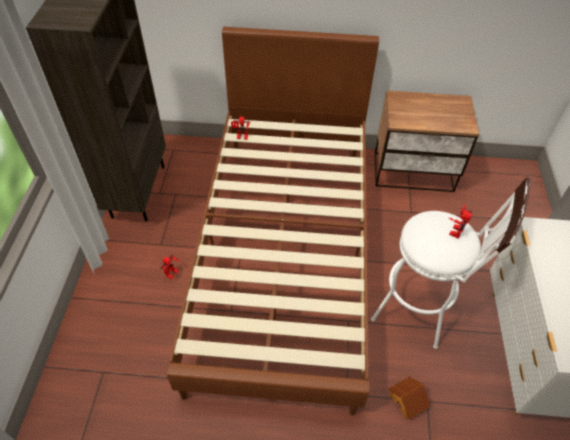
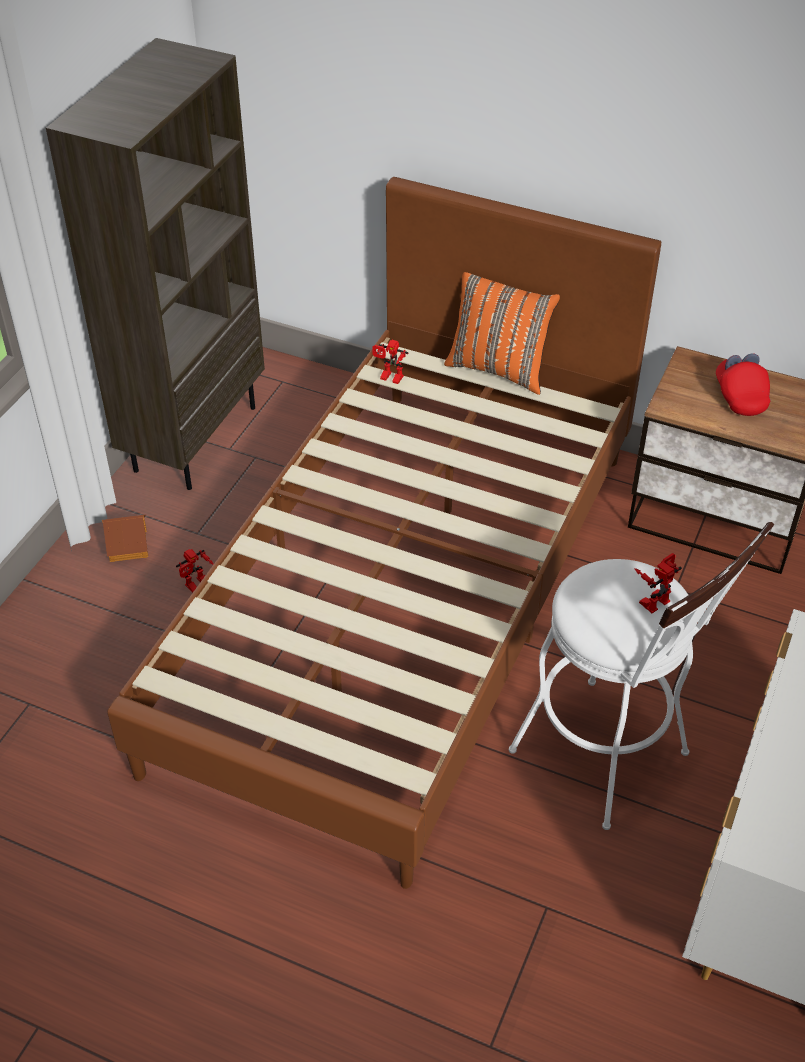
camera: 20 degrees right, 5 degrees down
(294, 120) = (499, 368): none -> orange pillow
(408, 400) = (513, 896): toy house -> toy house (129, 545)
(428, 109) = (740, 396): none -> red cap

